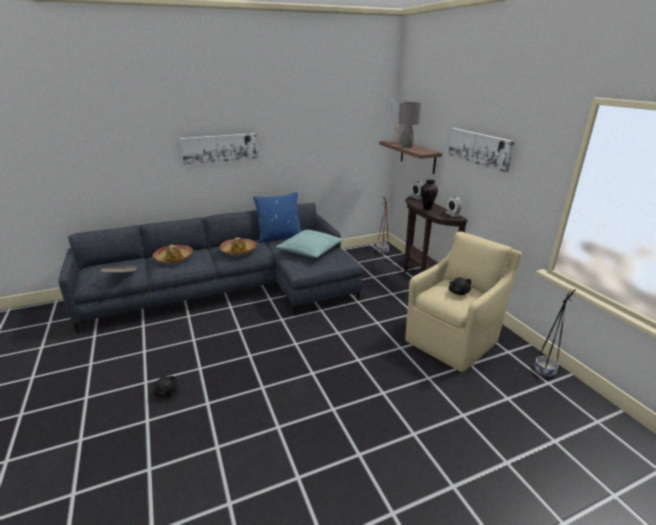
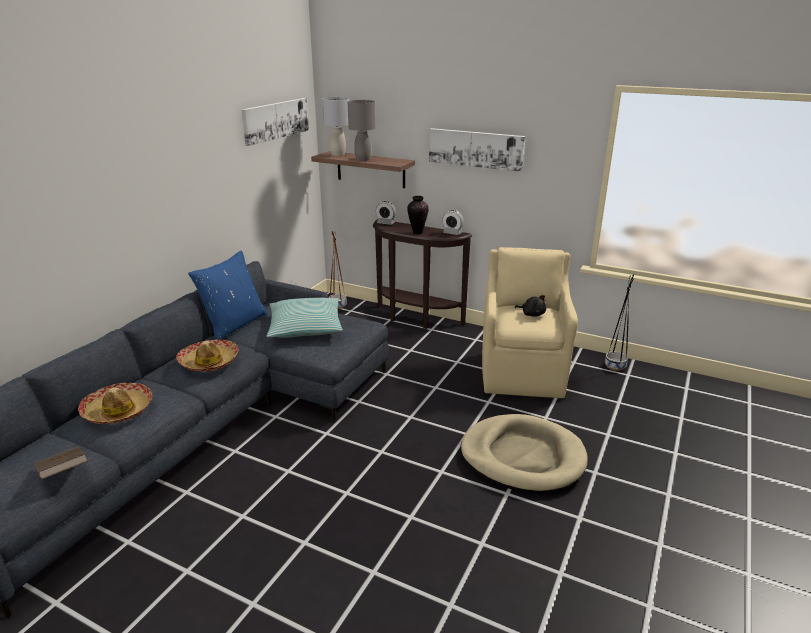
camera: 40 degrees left, 0 degrees up
(166, 391) = (300, 595): black plush toy -> none
(220, 148) = (120, 205): picture -> picture (275, 120)
(374, 393) = (522, 457): none -> beige dog bed

